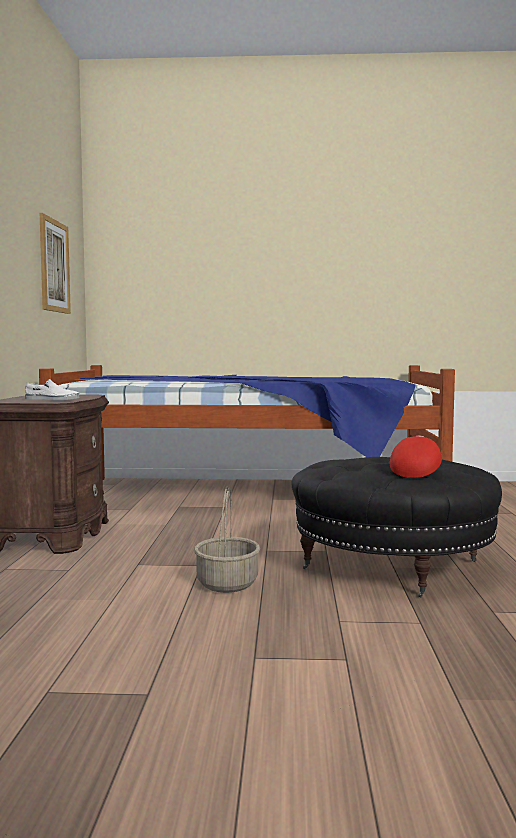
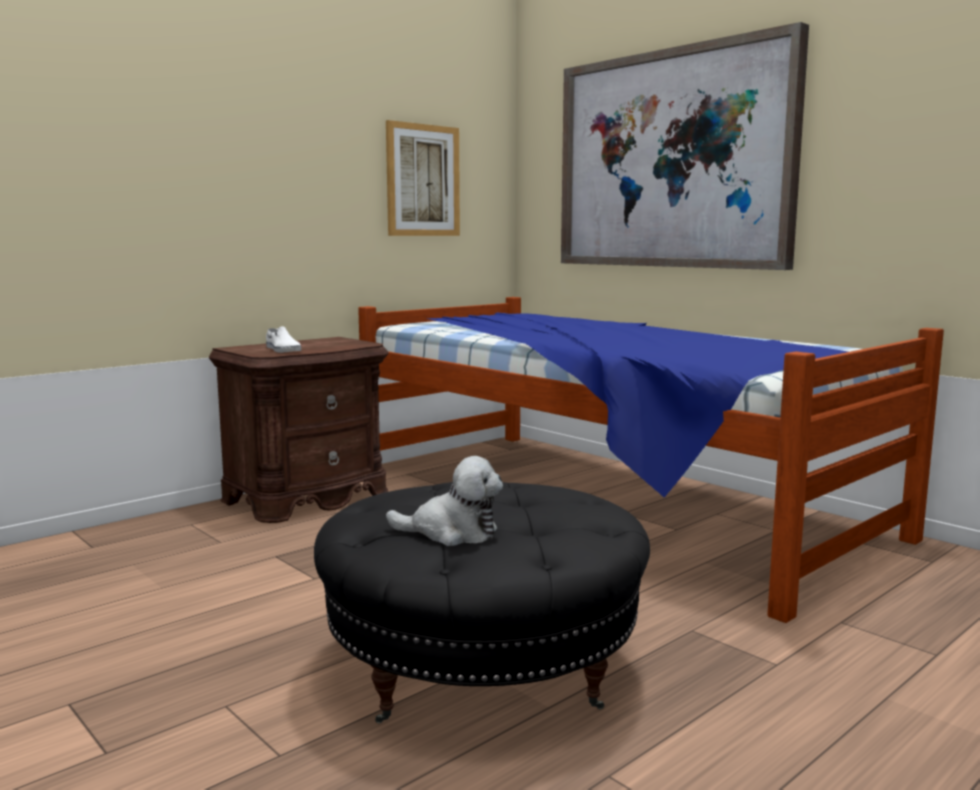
camera: 45 degrees right, 5 degrees up
(226, 583) = (274, 609): basket -> none
(234, 267) = (672, 160): none -> picture
(415, 473) = (452, 532): red cap -> plush toy

